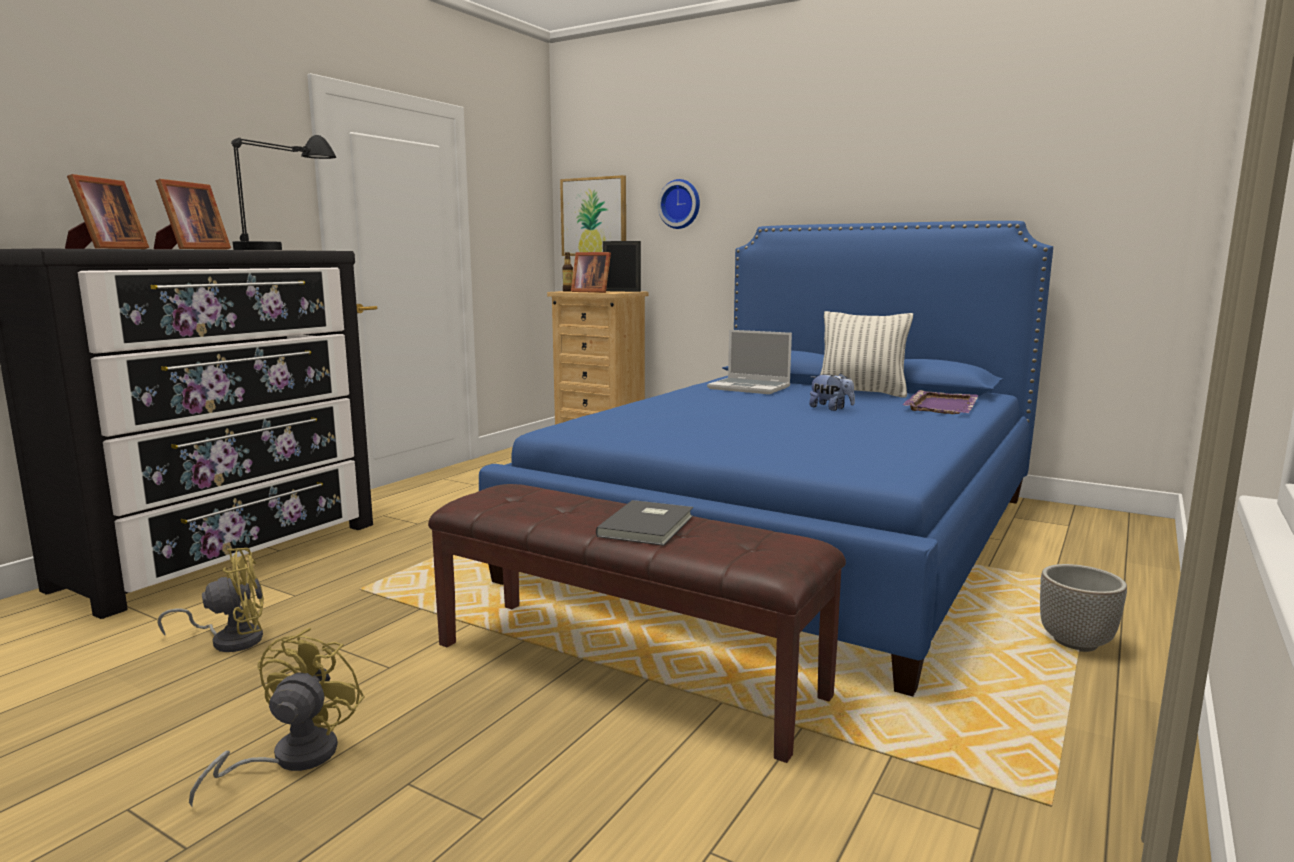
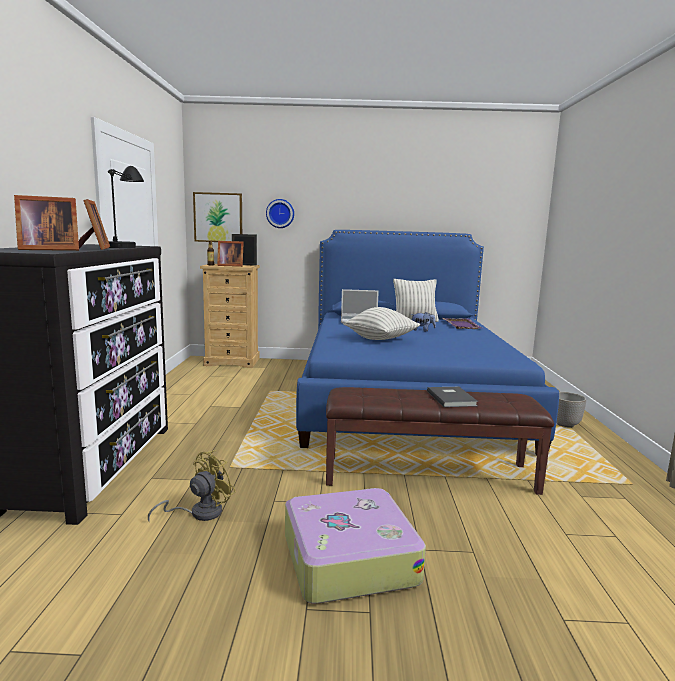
camera: 30 degrees left, 0 degrees up
(106, 248) = (47, 249): picture frame -> picture frame turned 90 degrees clockwise
(291, 758) = (347, 558): yellow fan -> suitcase
(701, 416) = (380, 339): none -> pillow

